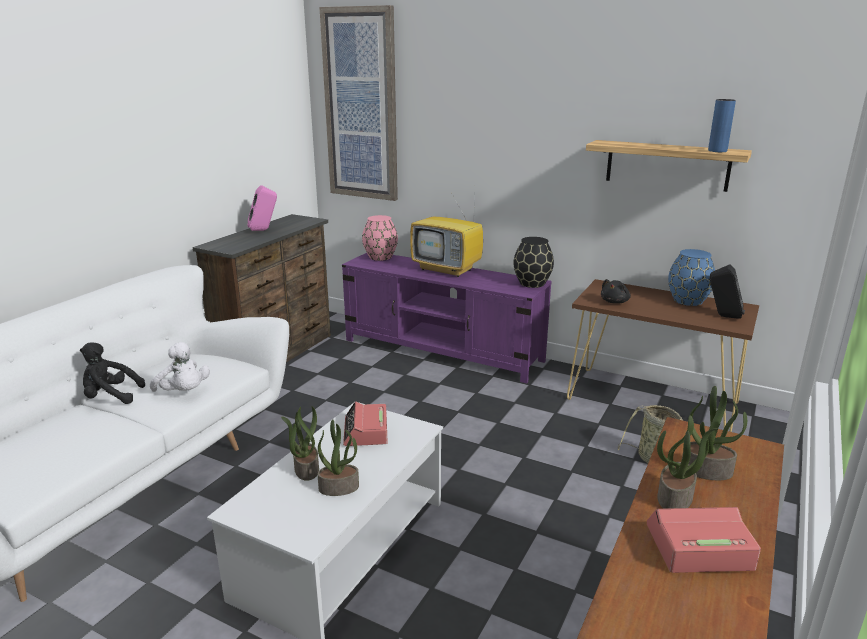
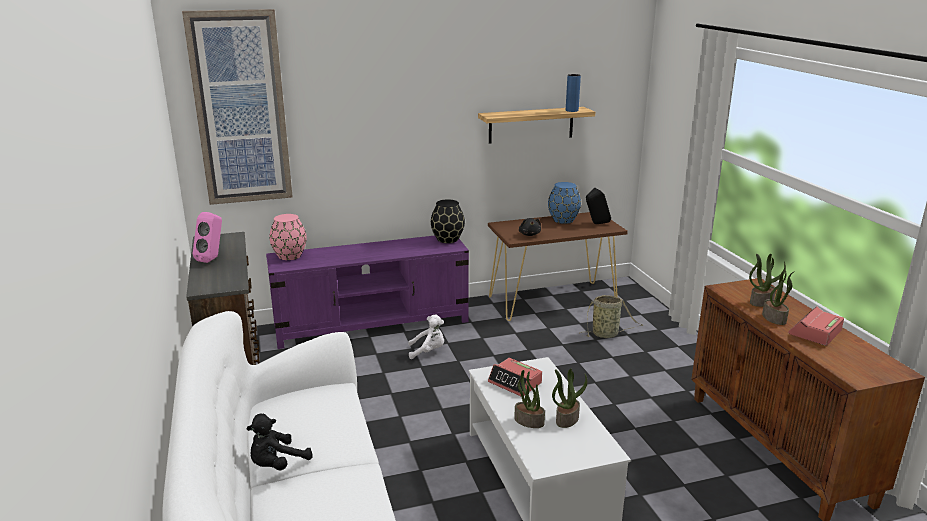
camera: 45 degrees left, 0 degrees up
(183, 392) = (335, 427): white plush toy -> white plush toy (428, 351)
(448, 269) = (368, 248): television -> none

